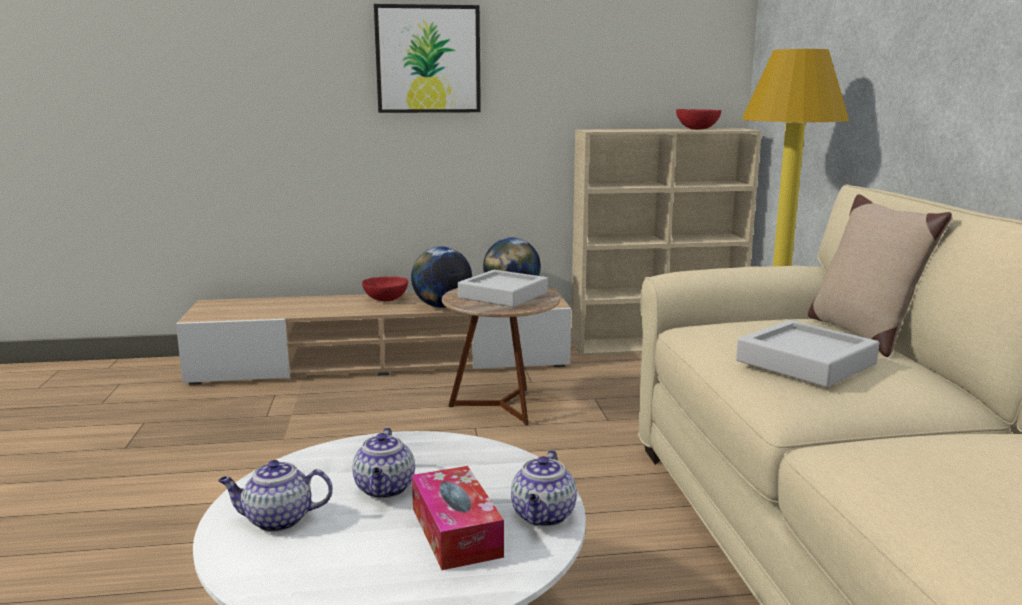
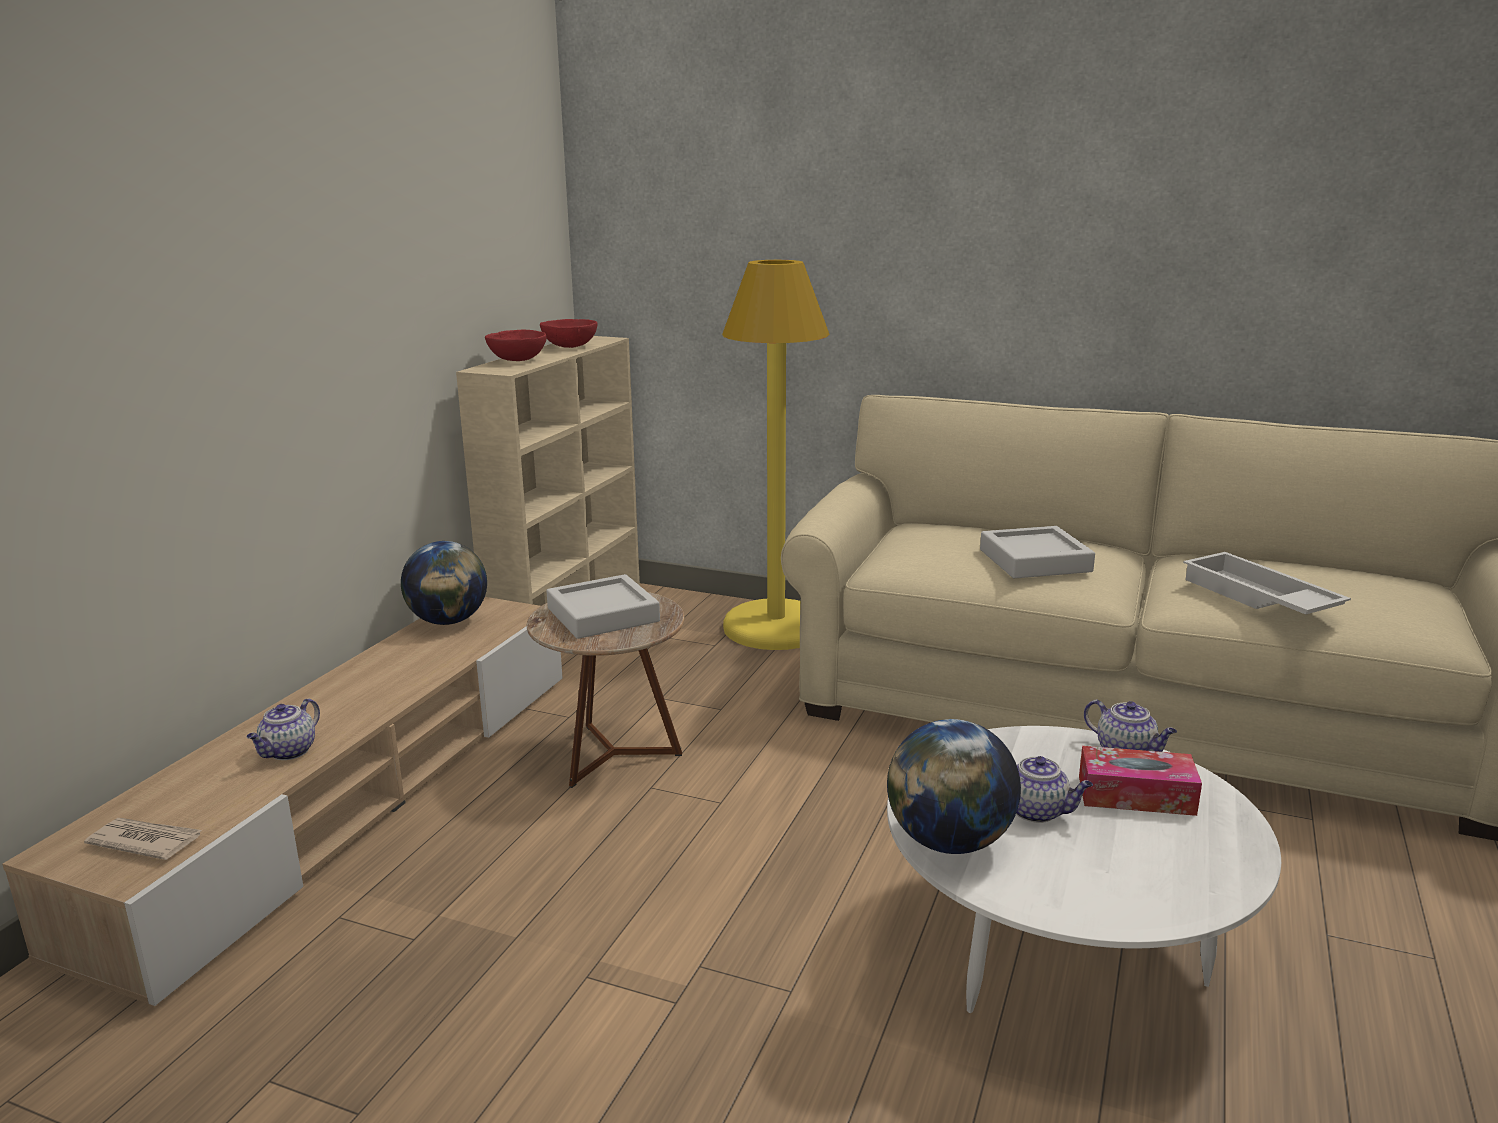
camera: 60 degrees left, 5 degrees up
(226, 311) = (145, 841): none -> newspaper
(277, 520) = (1072, 880): teapot -> teapot (288, 752)
(385, 300) = (325, 701): red bowl -> red bowl (517, 360)
(428, 59) = (282, 301): picture -> none
(442, 306) = (426, 672): globe -> globe (949, 842)
(862, 334) = (977, 525): beige pillow -> none
(932, 478) = (1257, 597): none -> white tray

